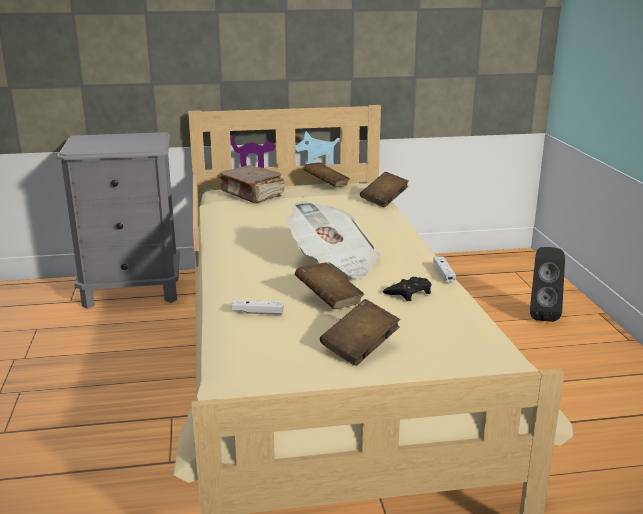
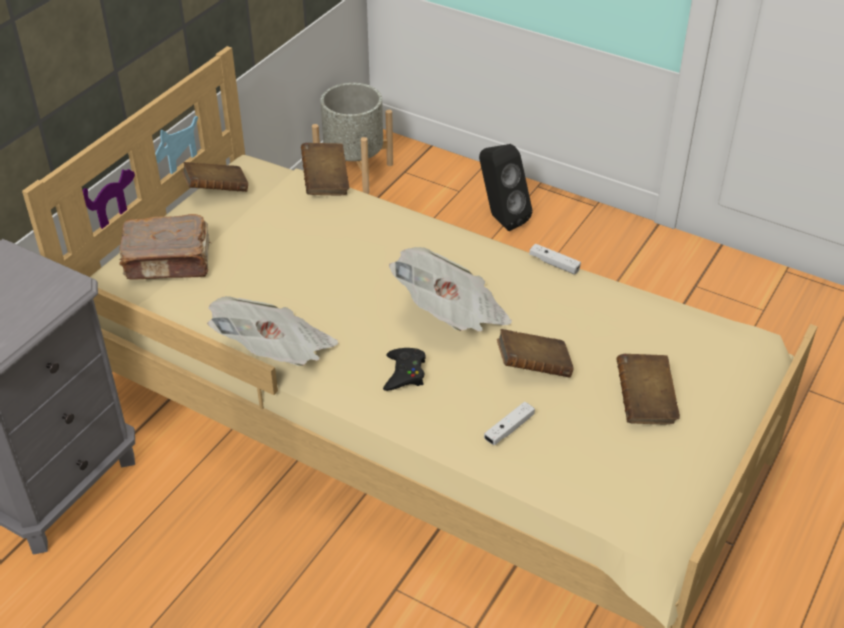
camera: 50 degrees left, 20 degrees up
(222, 236) = (276, 354): none -> newspaper
(409, 293) = (572, 309): black game controller -> black game controller (404, 373)
(483, 259) = (354, 171): none -> grey planter

